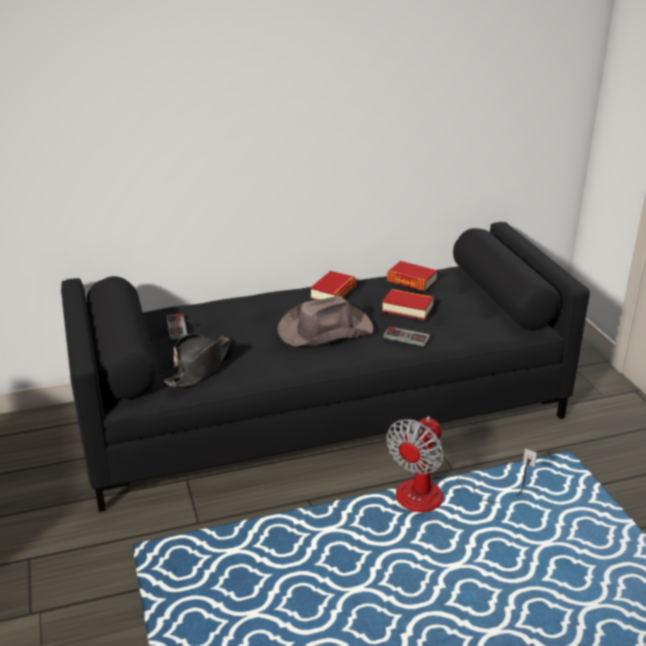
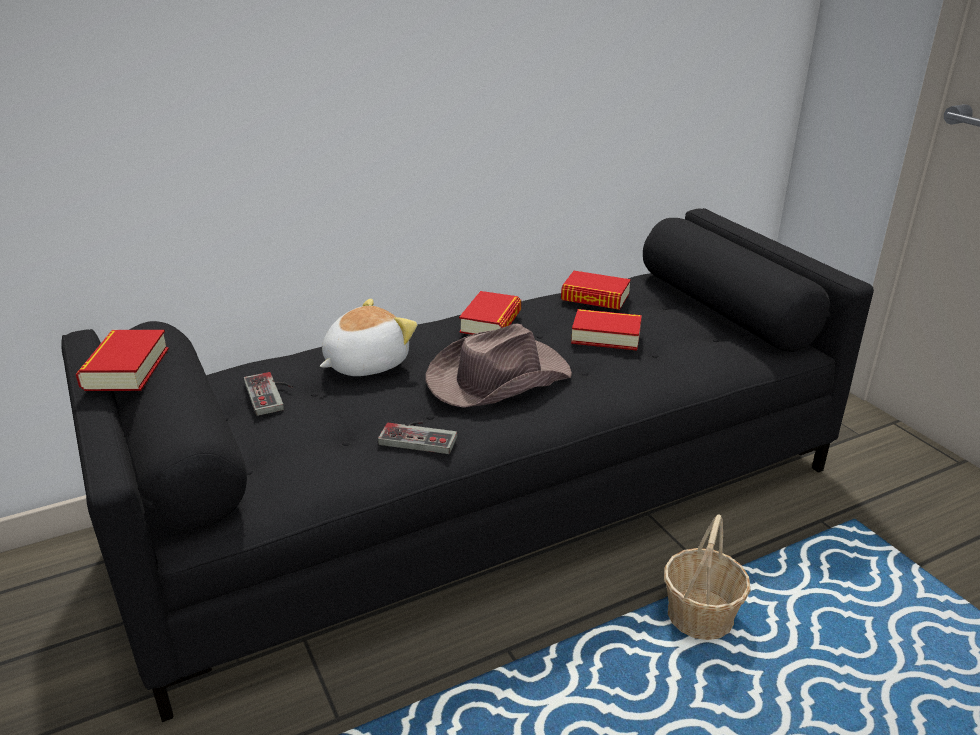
camera: 10 degrees left, 0 degrees up
(96, 304) = (126, 369): none -> book
(199, 367) = (315, 457): black hat -> none
(243, 313) = (365, 363): none -> plush toy
(408, 335) = (624, 375): game controller -> game controller (420, 436)
(437, 496) = (700, 616): fan -> basket

